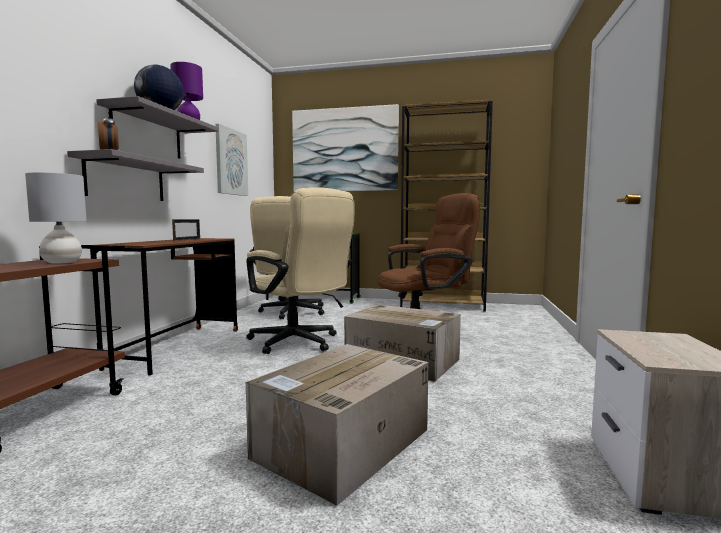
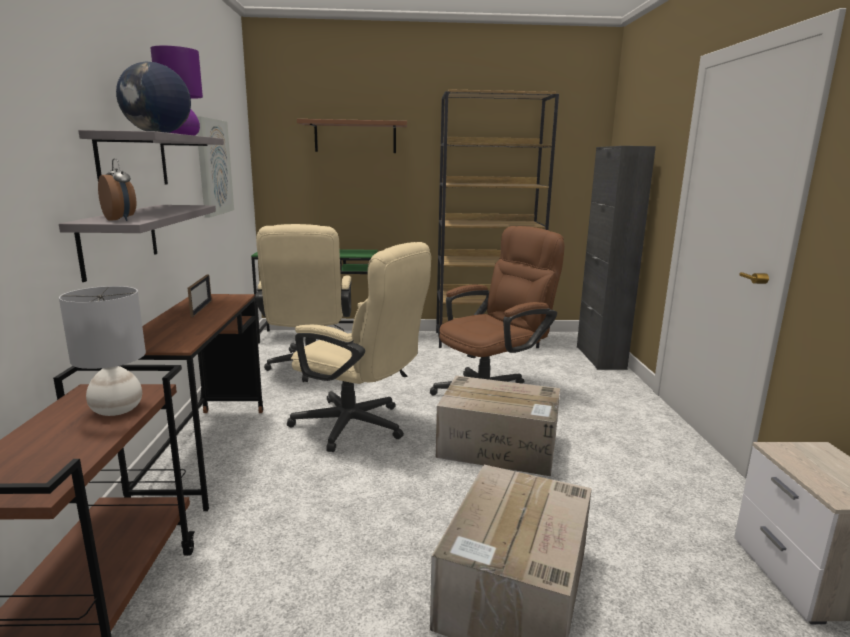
camera: 15 degrees left, 10 degrees up
(344, 150) = (355, 137): picture -> brown shelf
(538, 319) = (600, 357): none -> black cabinet

